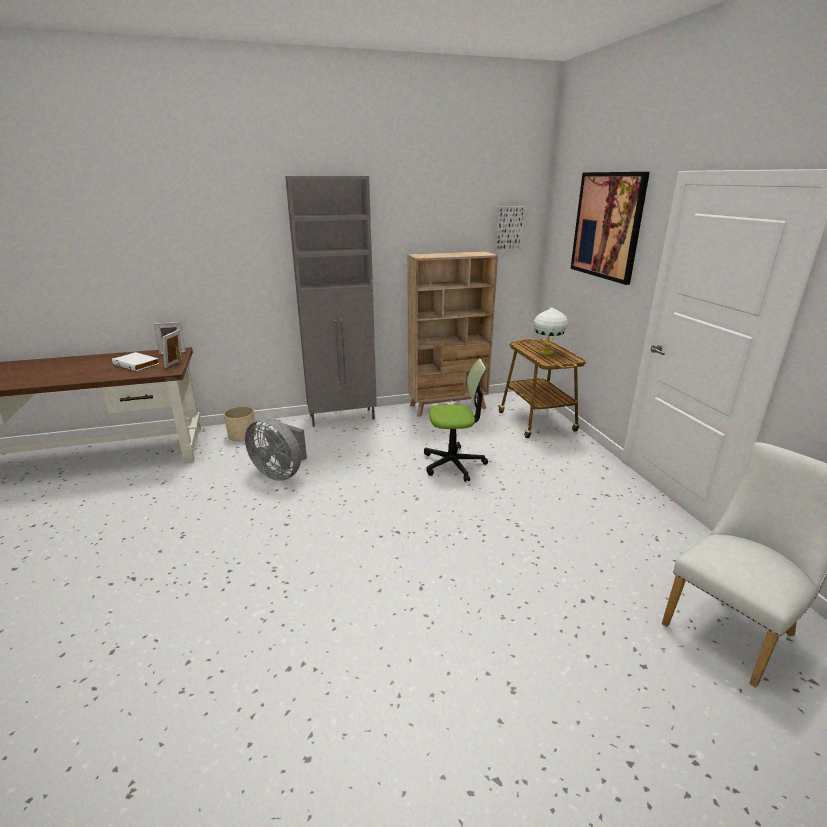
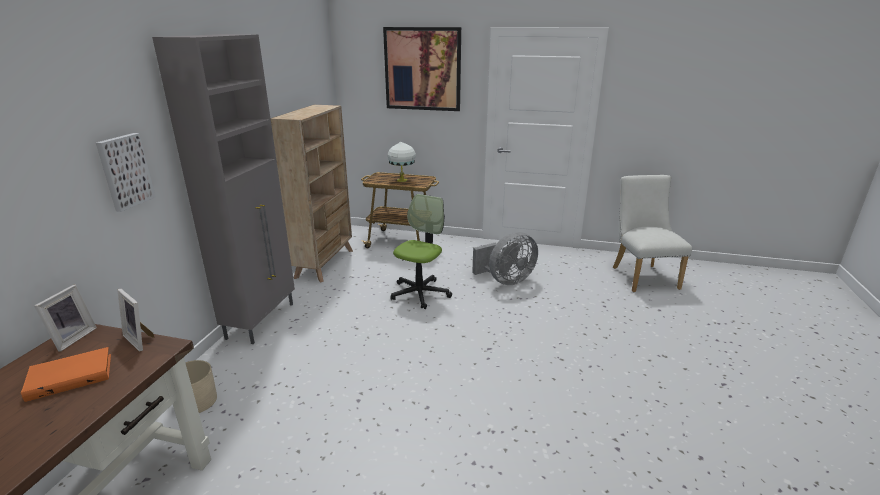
camera: 60 degrees left, 0 degrees up
(137, 364) = (71, 376): white book -> orange book
(280, 473) = (327, 390): grey fan -> grey fan (506, 280)
(508, 228) = (318, 80): picture -> picture (124, 171)

